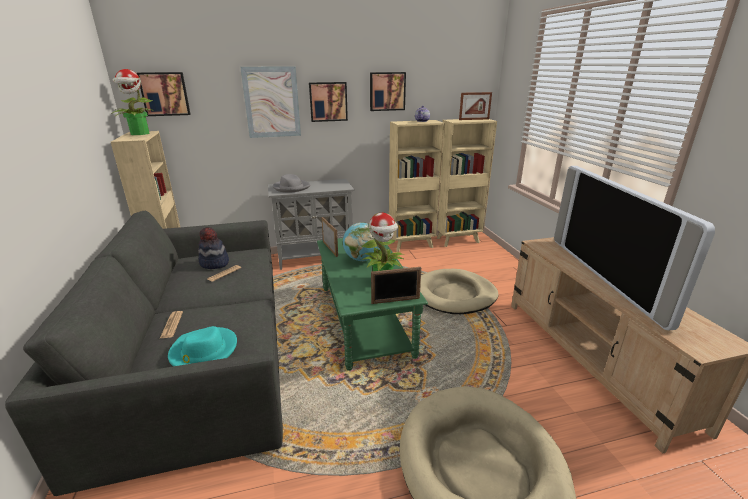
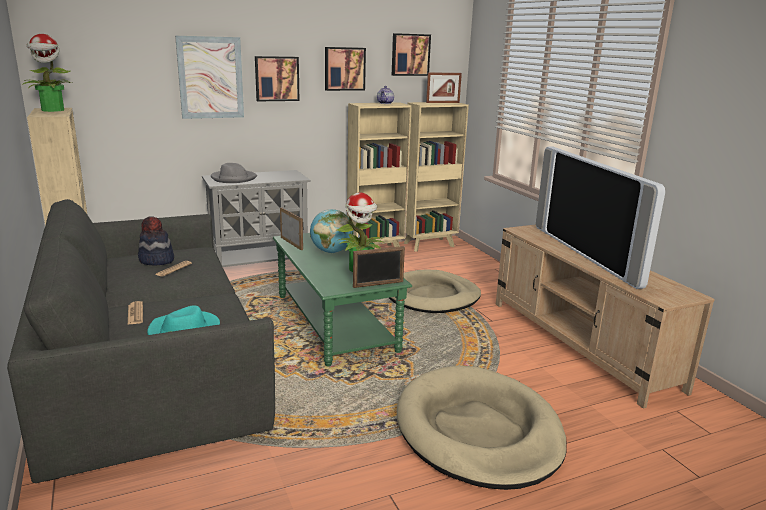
camera: 10 degrees left, 5 degrees down
(165, 94) = (82, 64): picture -> picture (410, 54)

